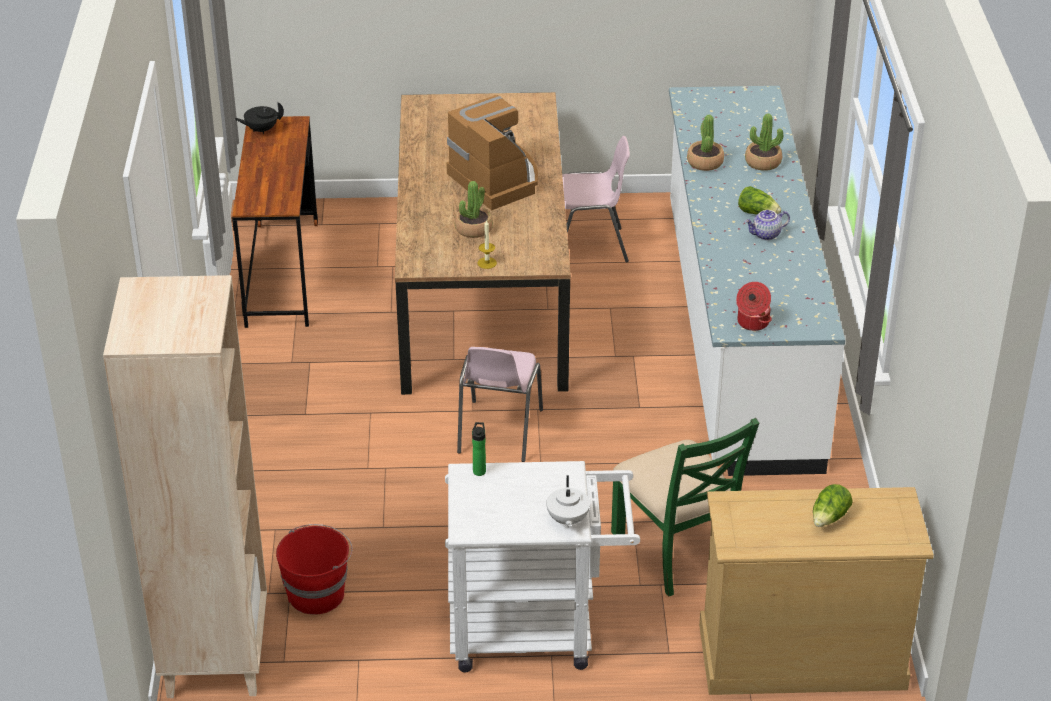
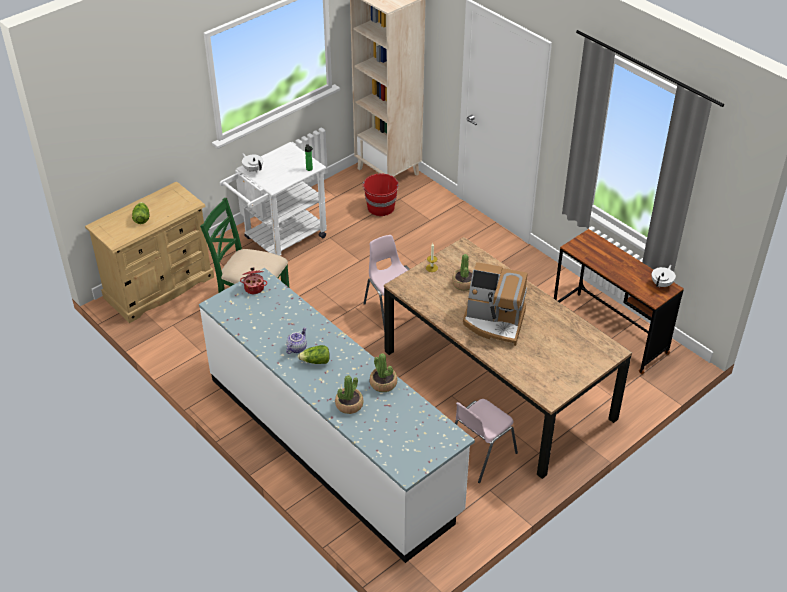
camera: 140 degrees right, 5 degrees up
(261, 130) = (662, 284): black teapot -> white teapot

